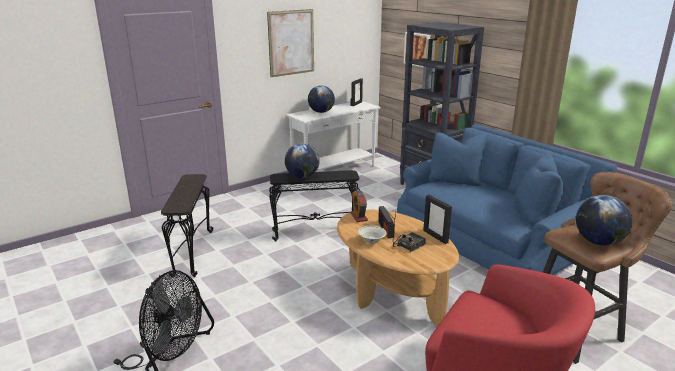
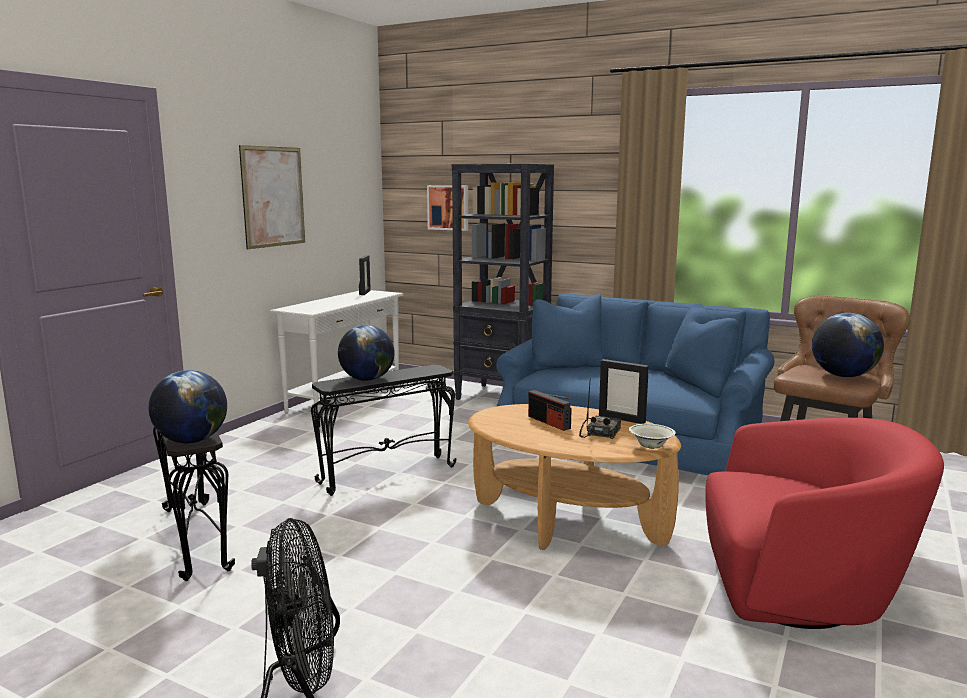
camera: 25 degrees left, 10 degrees down
(321, 112) = (324, 303): globe -> globe (191, 441)
(359, 217) = (495, 415): alarm clock -> none
(371, 241) = (547, 437): white bowl -> white bowl (651, 447)

